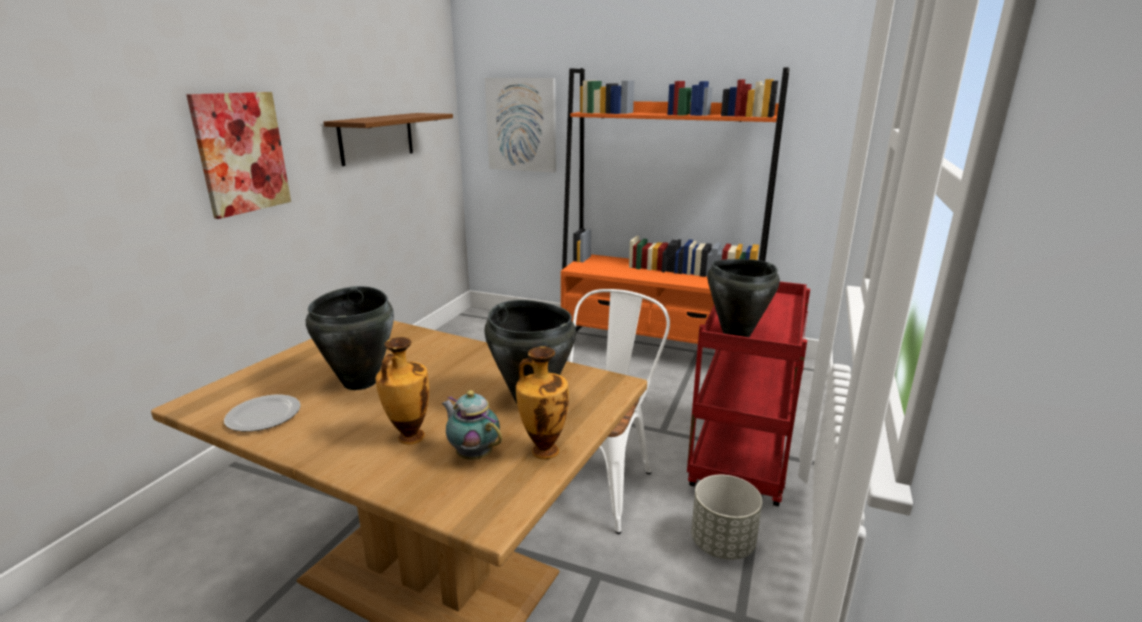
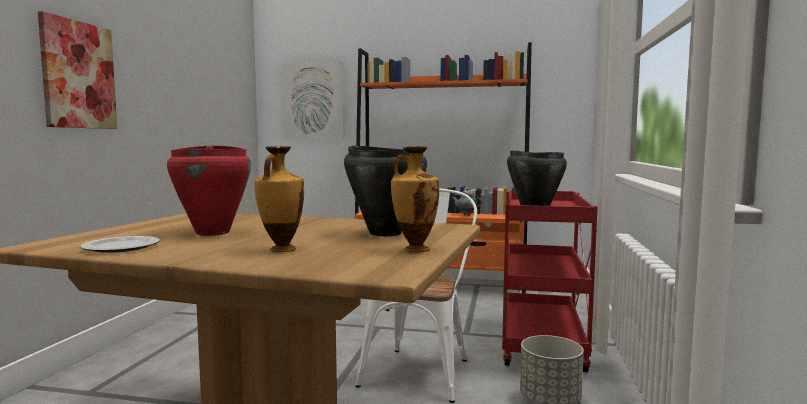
camera: 10 degrees left, 15 degrees down
(361, 382) = (213, 232): black cooking pot -> red cooking pot
(377, 138) = (192, 95): brown shelf -> none
(473, 454) = (350, 253): teapot -> teapot (466, 215)

